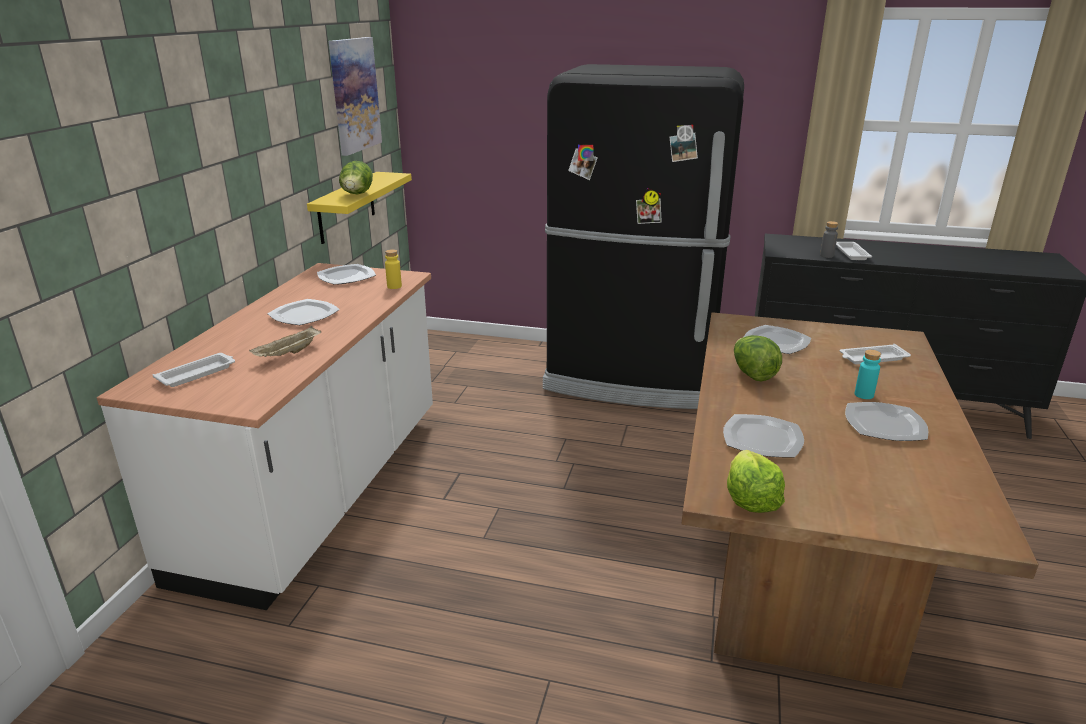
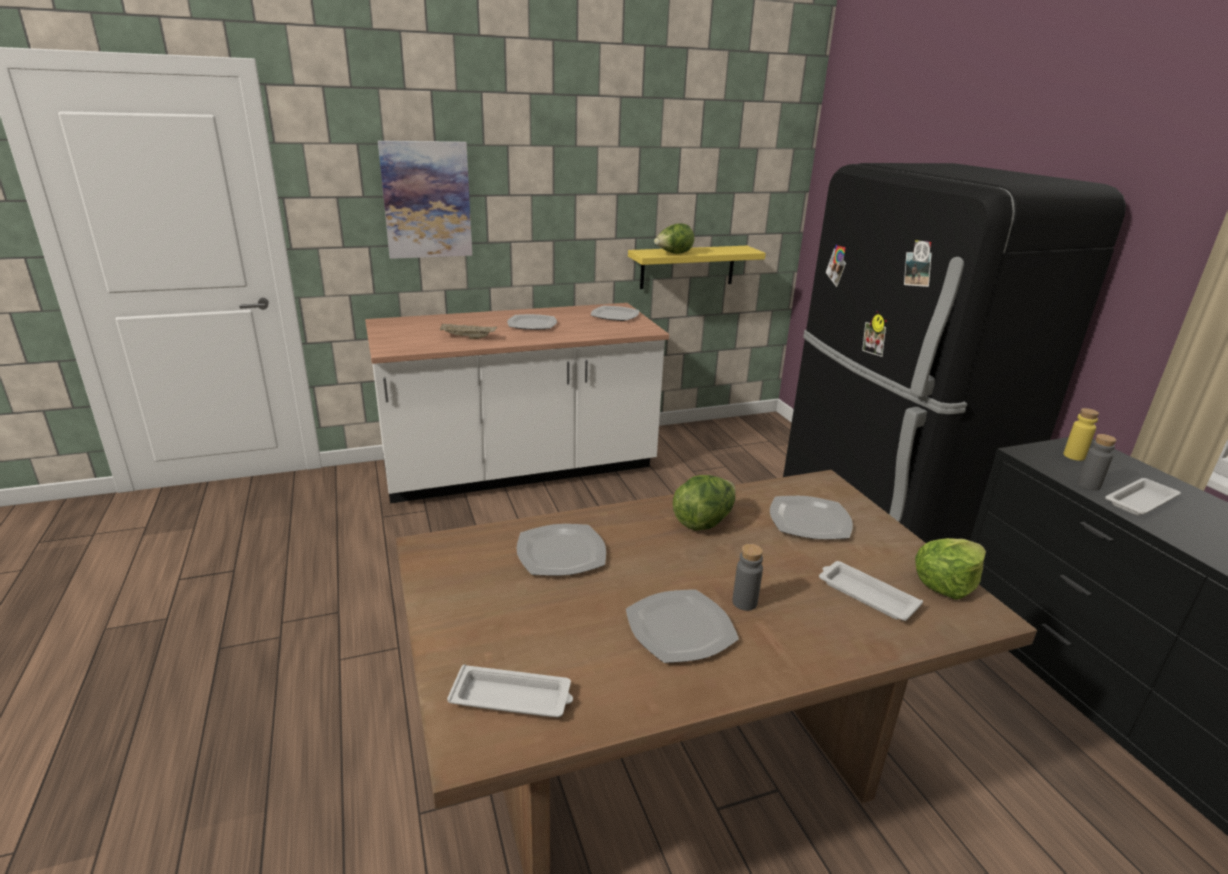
camera: 55 degrees right, 0 degrees up
(197, 373) = (415, 327): white tray -> white tray (513, 698)
(354, 95) = (730, 168): picture -> picture (426, 200)
(394, 286) = (621, 331): yellow bottle -> yellow bottle (1074, 456)
(750, 499) = (438, 567): lettuce -> lettuce (946, 583)
(864, 395) = (744, 602): turquoise bottle -> grey bottle

